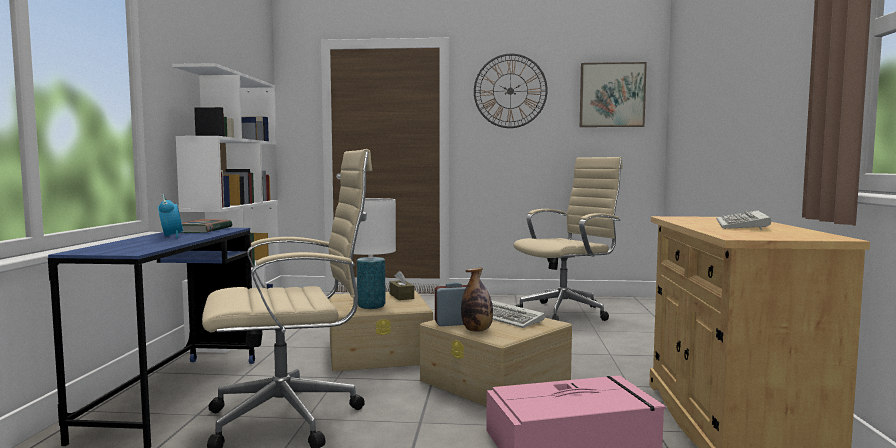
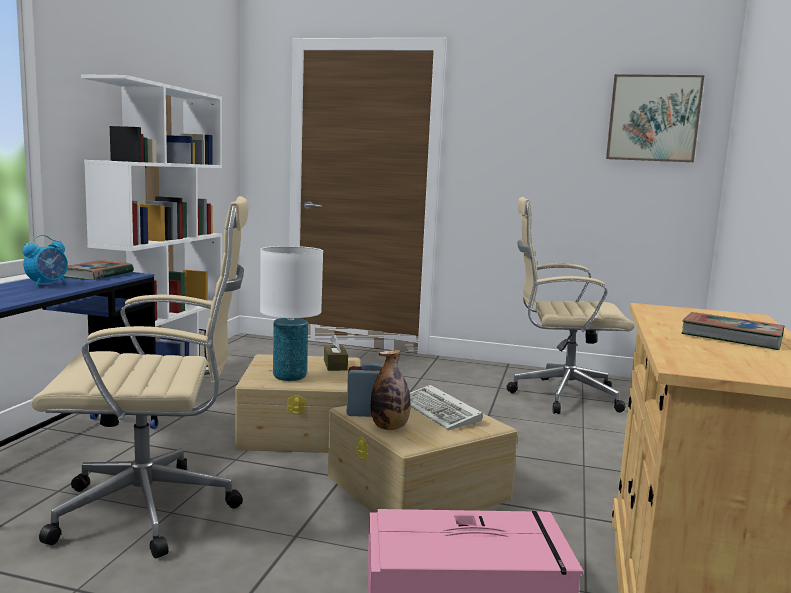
camera: 10 degrees right, 5 degrees up
(171, 236) = (47, 284): alarm clock -> alarm clock turned 45 degrees clockwise
(510, 91) = (519, 108): wall clock -> none
(566, 312) = (560, 396): beige office chair -> beige office chair turned 150 degrees counterclockwise
(743, 225) = (731, 337): keyboard -> book

